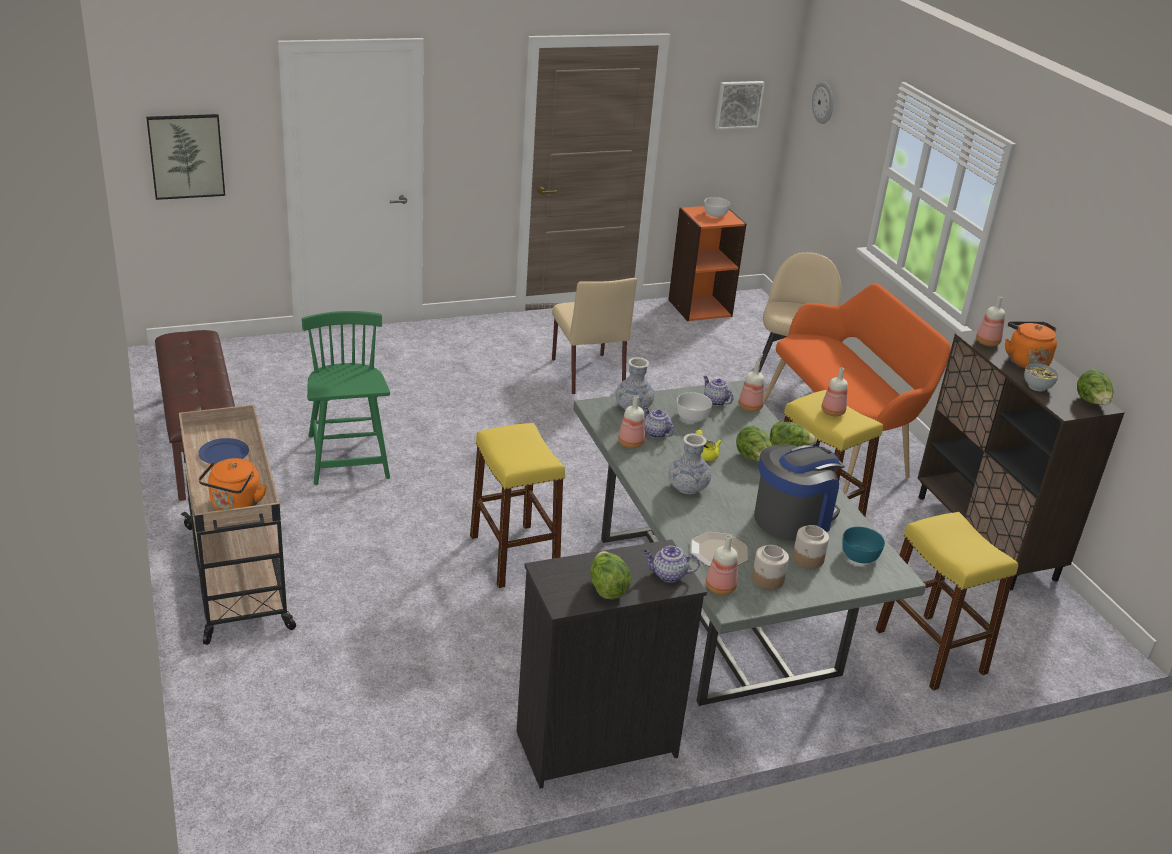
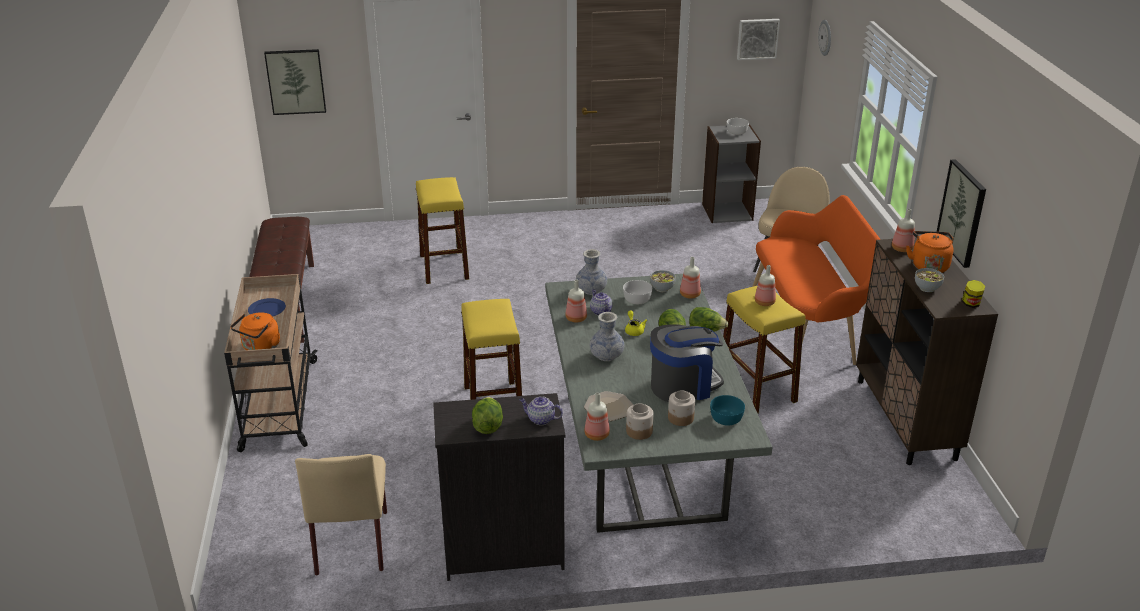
camera: 15 degrees right, 0 degrees up
(348, 458) = (391, 321): green chair -> none
(587, 373) = (608, 263): beige chair -> beige chair (352, 541)
(699, 307) = (727, 212): orange bookcase -> grey bookcase
(715, 401) = (662, 288): teapot -> bowl
(930, 651) = (813, 509): yellow stool -> yellow stool (444, 267)
(1061, 299) = (962, 213): none -> picture
(1091, 403) = (971, 304): lettuce -> jar

